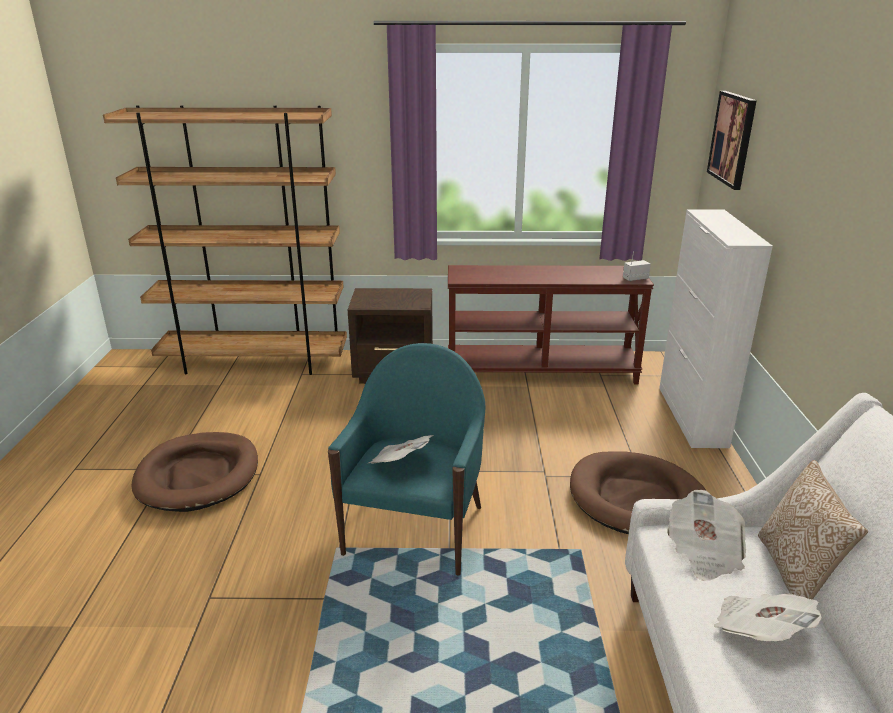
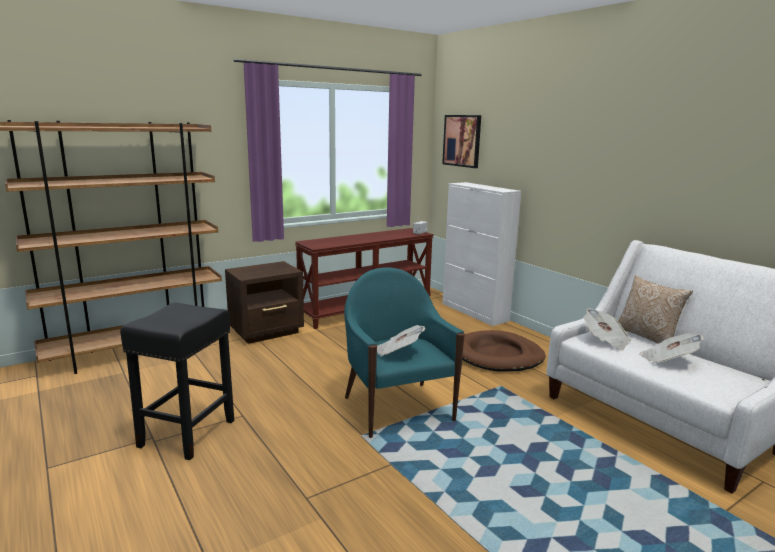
camera: 35 degrees left, 10 degrees down
(198, 475) = (188, 432): brown dog bed -> black stool

